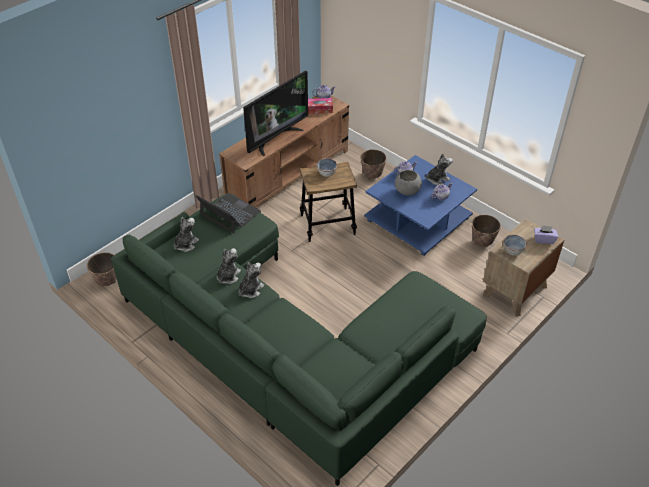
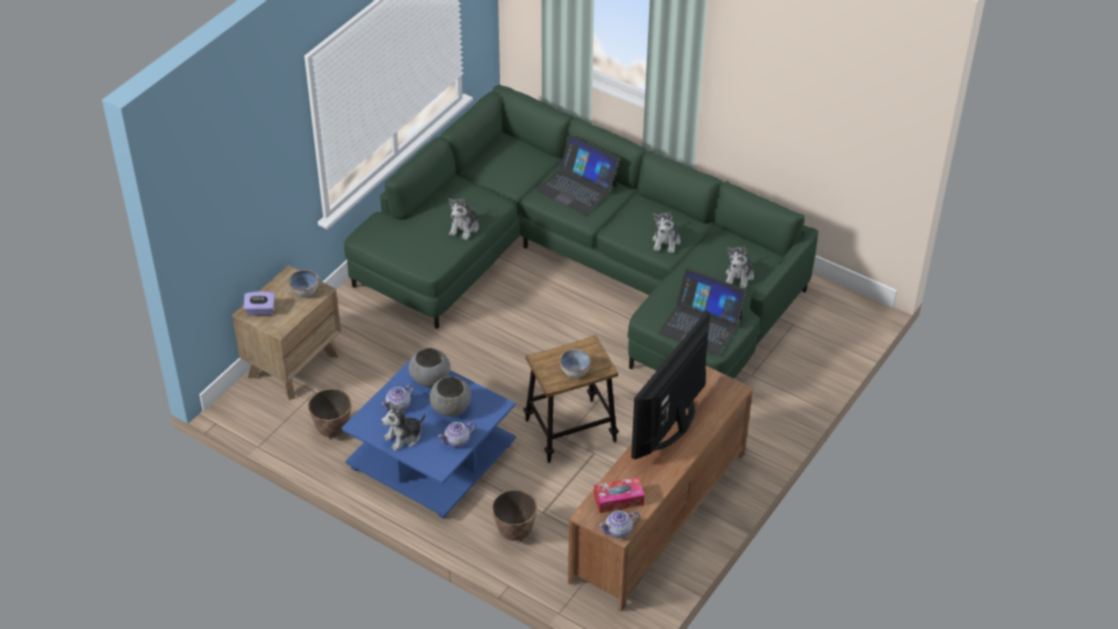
camera: 170 degrees right, 0 degrees up
(107, 281) = (845, 311): planter -> none
(250, 290) = (632, 230): plush toy -> plush toy (464, 228)
(284, 334) = (577, 188): none -> laptop
(419, 210) = (430, 380): none -> grey bowl

